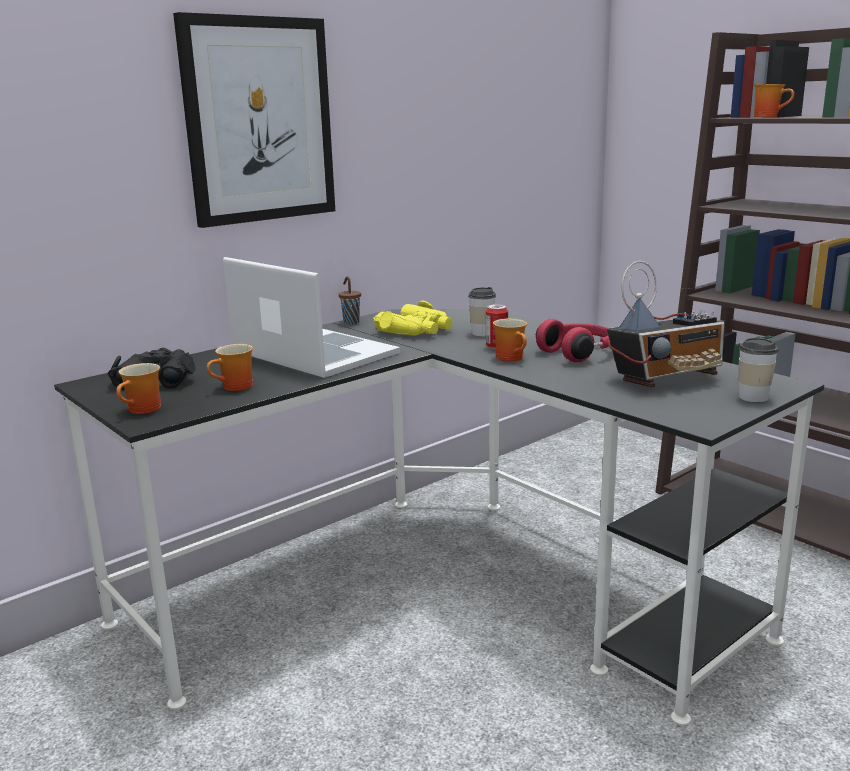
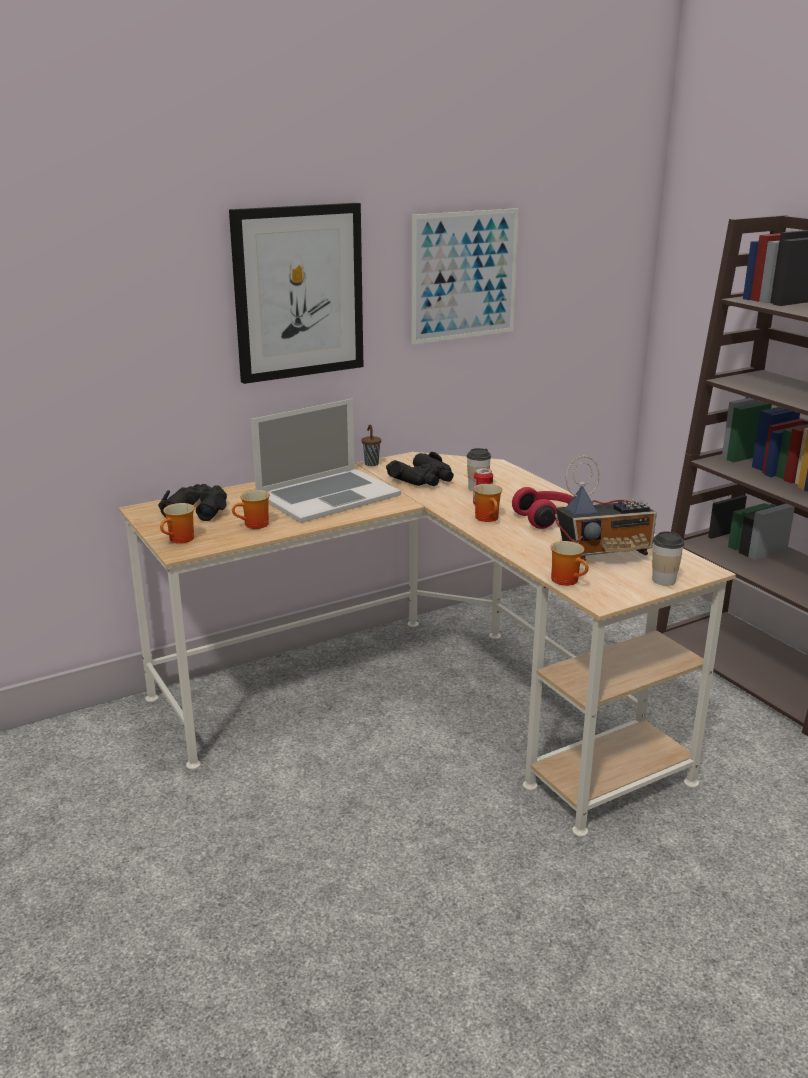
camera: 10 degrees right, 5 degrees up
(313, 352) = (327, 495): laptop -> laptop turned 90 degrees clockwise
(417, 330) = (423, 479): yellow binoculars -> black binoculars
(433, 113) = (464, 275): none -> picture
(436, 589) = (419, 703): black desk -> beige desk
(769, 116) = (775, 304): mug -> mug (568, 580)

